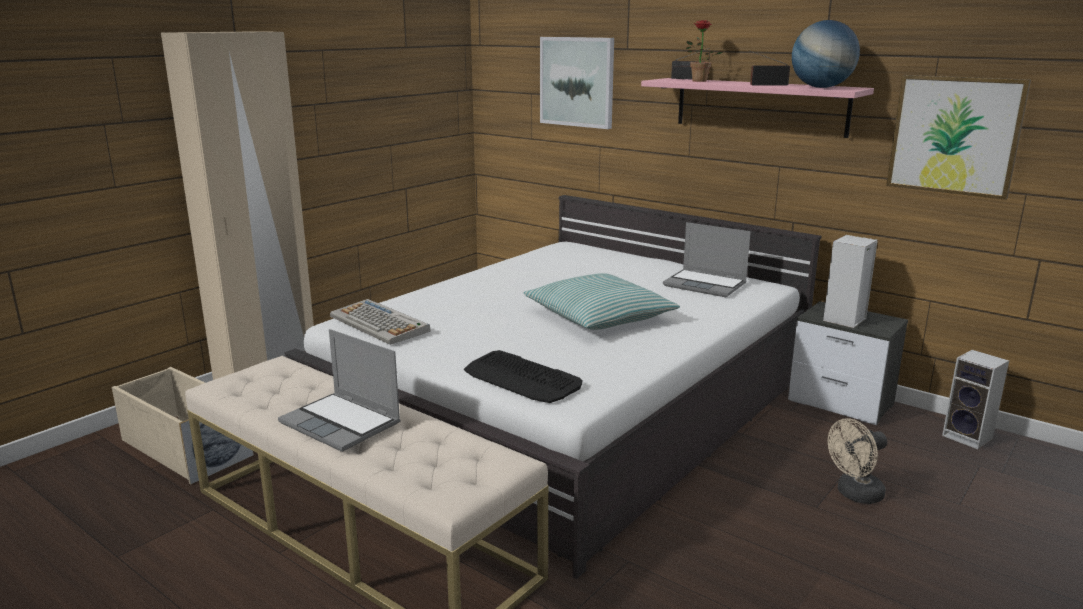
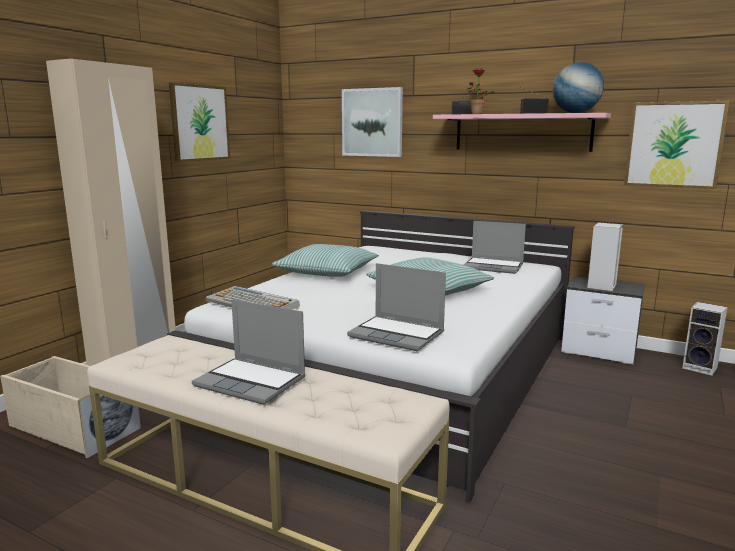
camera: 10 degrees left, 5 degrees down
(354, 86) = (199, 123): none -> picture
(491, 282) = (327, 272): none -> pillow
(522, 378) = (398, 335): keyboard -> laptop
(854, 494) = (647, 414): beige fan -> none

